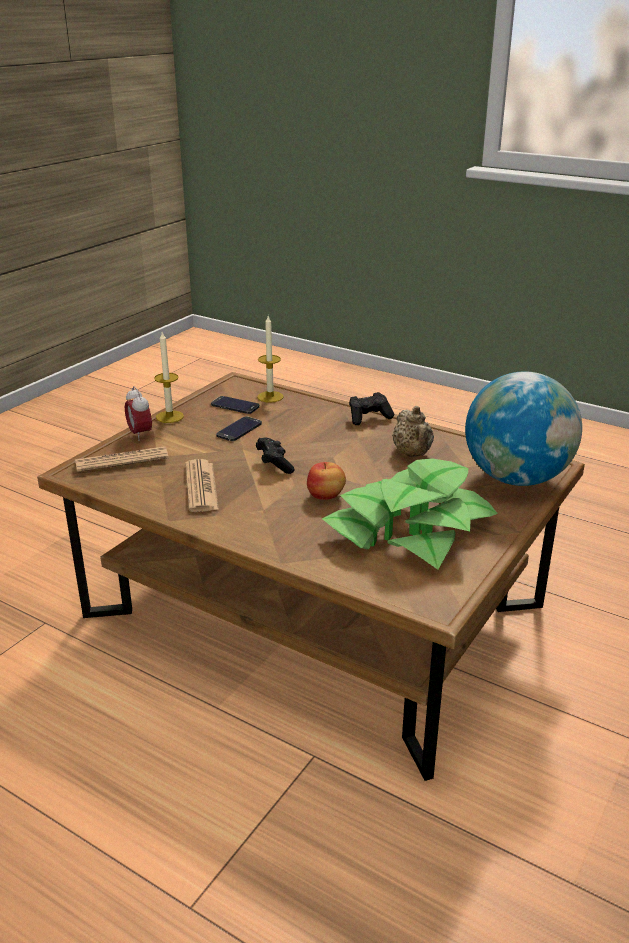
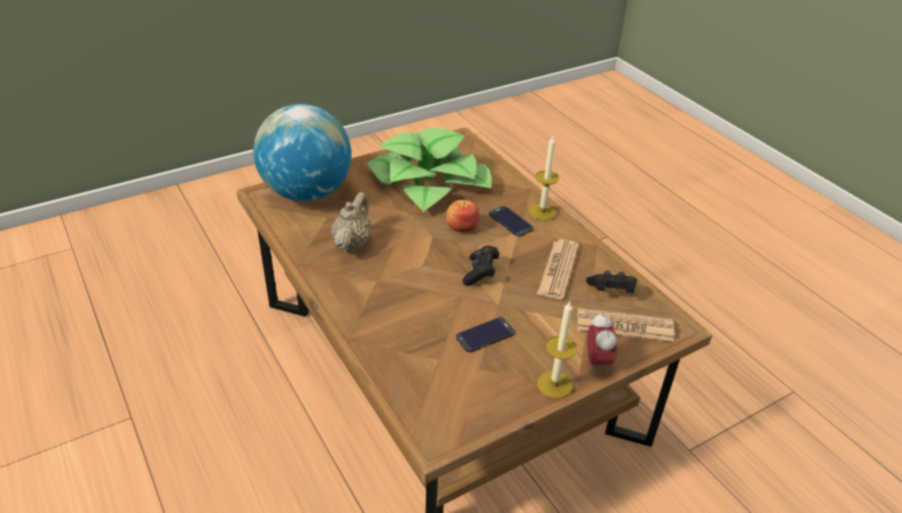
camera: 155 degrees left, 10 degrees up
(235, 405) = (466, 382): phone -> phone (510, 221)
(270, 397) = (413, 385): candle -> candle (542, 212)
(369, 417) = (341, 301): black game controller -> black game controller (611, 291)

